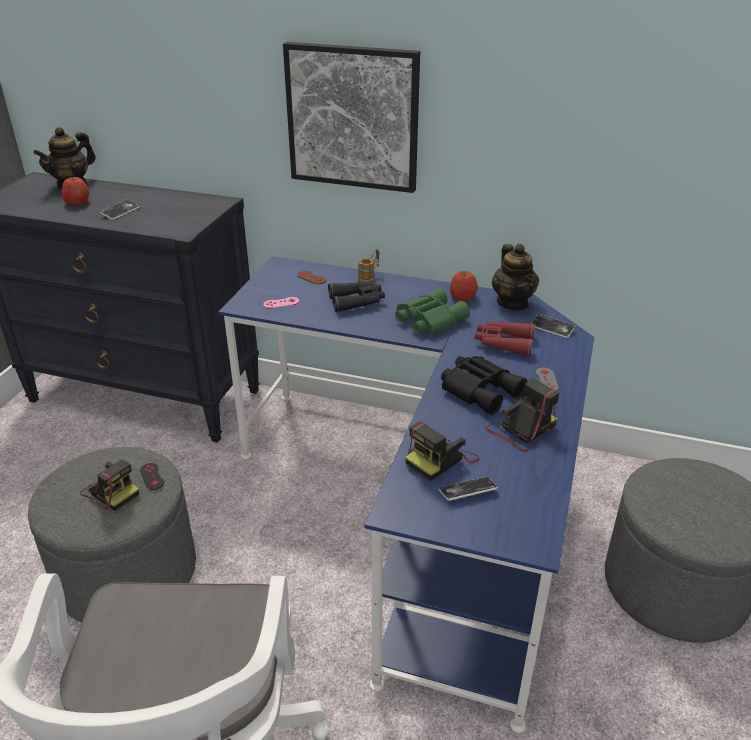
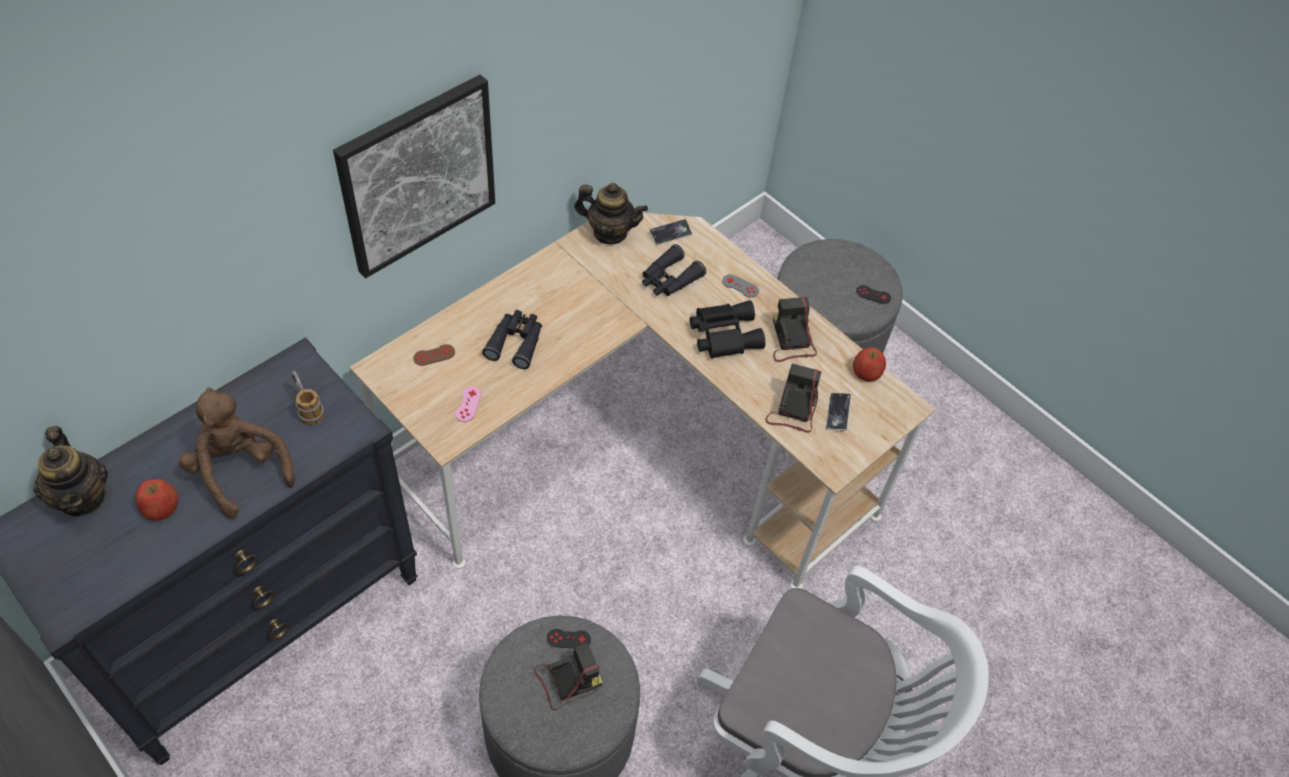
camera: 65 degrees left, 20 degrees up
(120, 212) = (239, 470): phone -> brown plush toy
(370, 279) = (478, 310): mug -> mug (307, 407)
(423, 506) = (635, 451): blue desk -> beige desk
(428, 319) = (592, 307): green binoculars -> none
(440, 459) = (793, 409): camera -> camera turned 150 degrees counterclockwise
(462, 296) = (571, 260): apple -> apple (866, 372)
(503, 343) = (669, 279): red binoculars -> black binoculars
(718, 532) = (873, 295): none -> black game controller

